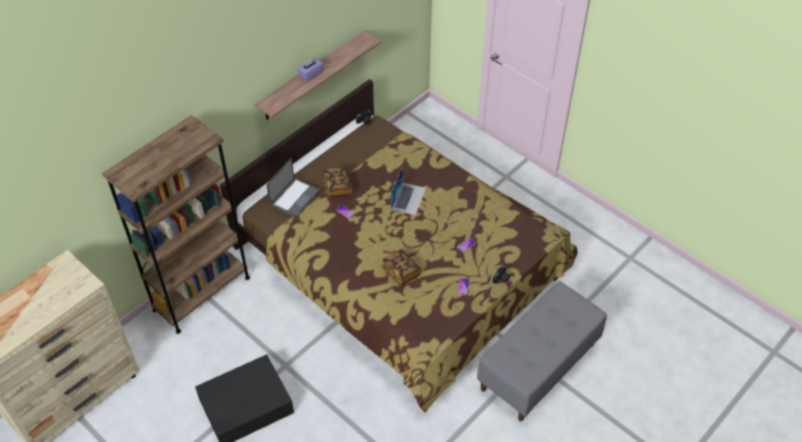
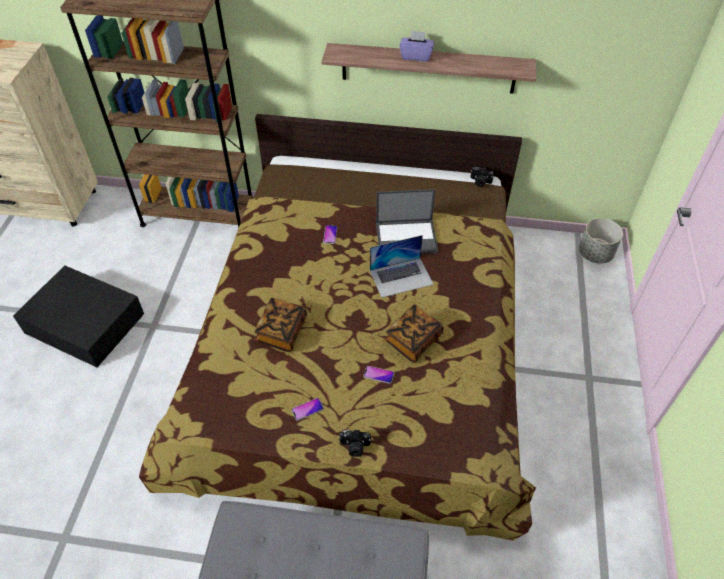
camera: 55 degrees right, 0 degrees up
(295, 197) = (315, 185): laptop -> laptop (407, 237)
(338, 187) = (360, 210): book -> book (413, 340)
(430, 116) = (595, 254): none -> grey planter

